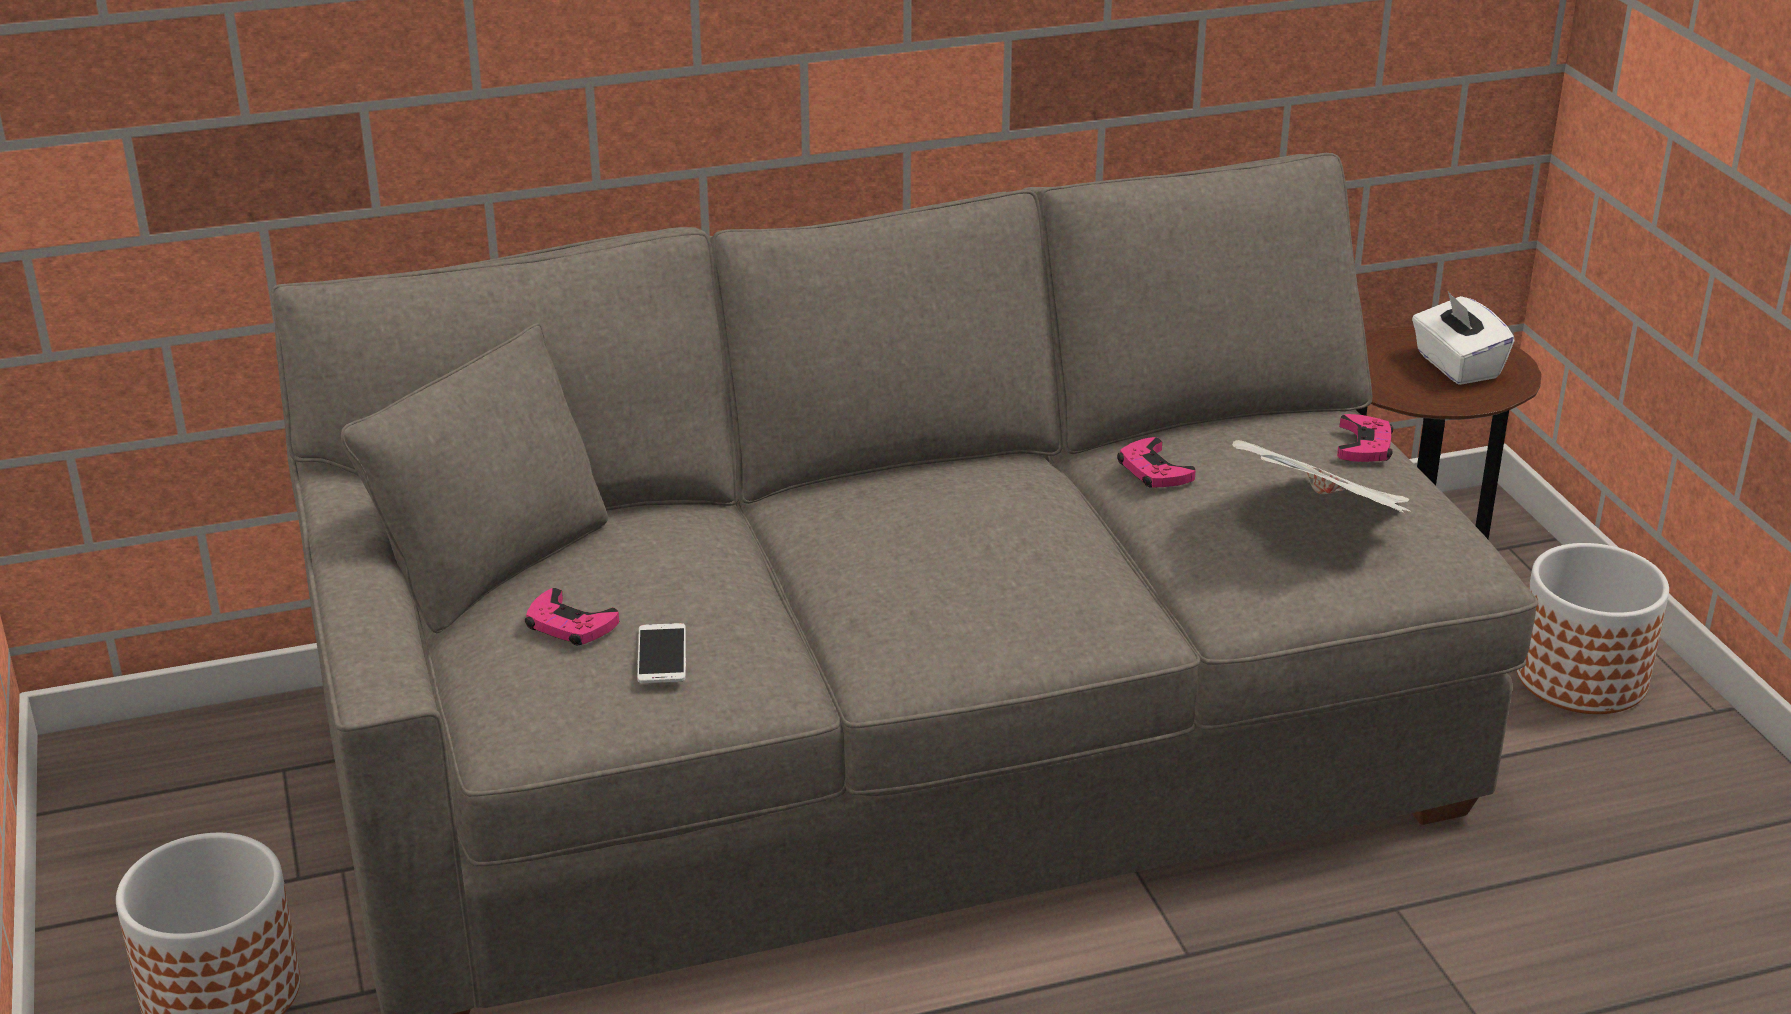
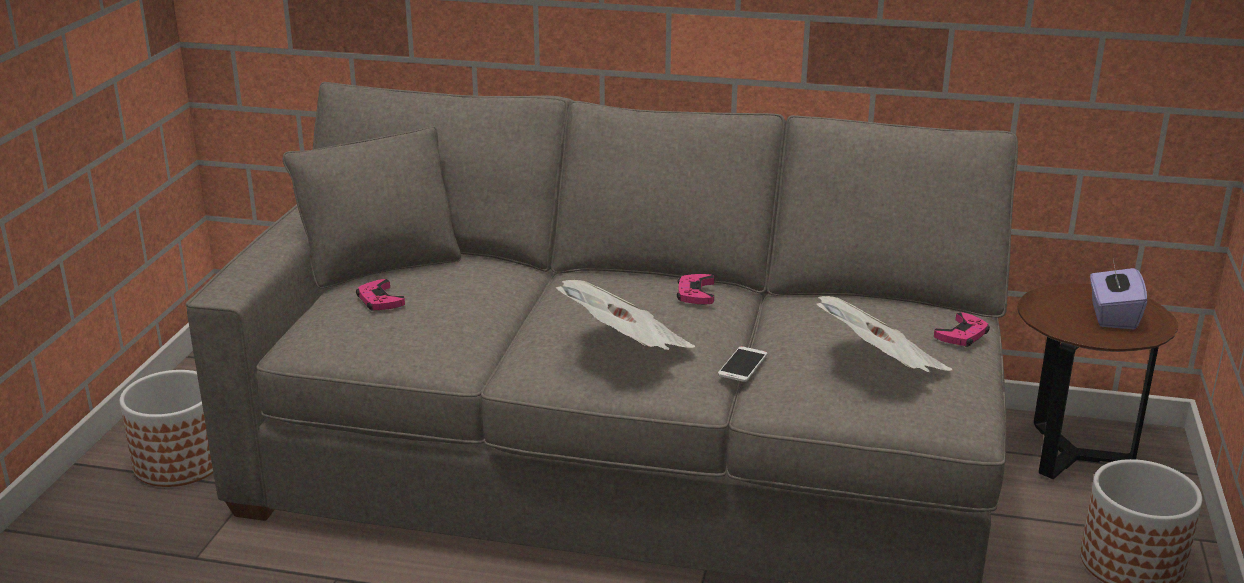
camera: 30 degrees right, 5 degrees down
(662, 654) = (408, 327): phone -> phone (742, 365)
(1003, 591) = (626, 348): none -> newspaper
(1153, 471) = (802, 313): pink game controller -> pink game controller (695, 293)
(1456, 366) = (1112, 316): white tissue box -> purple tissue box

